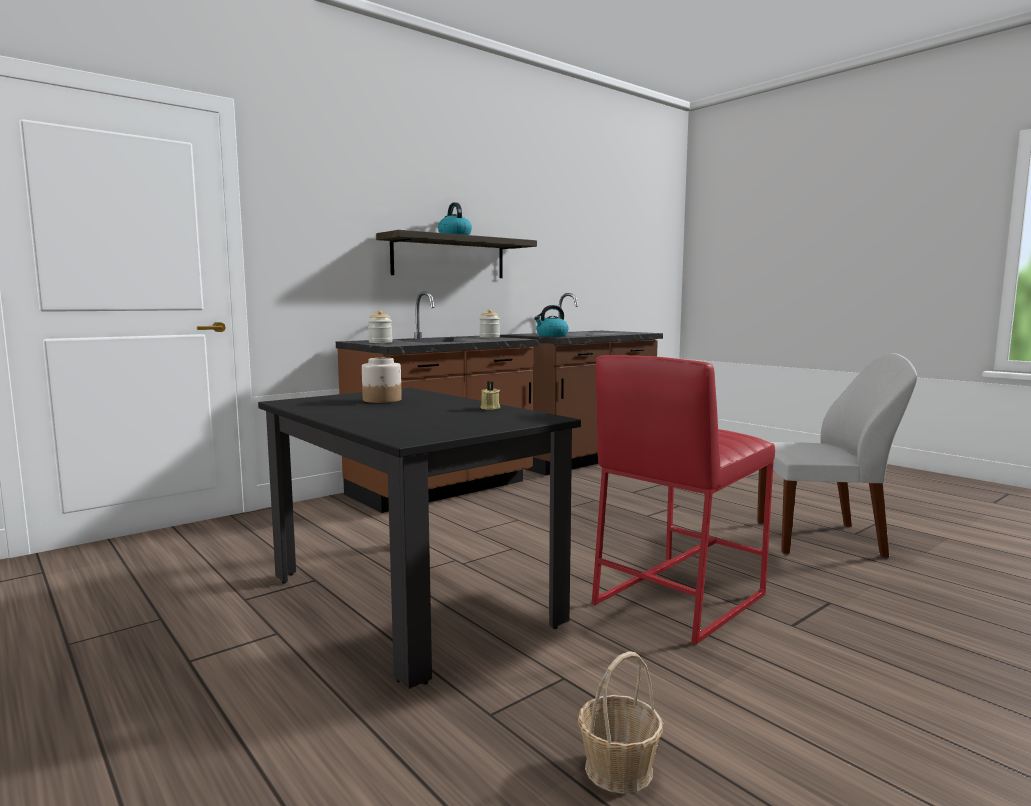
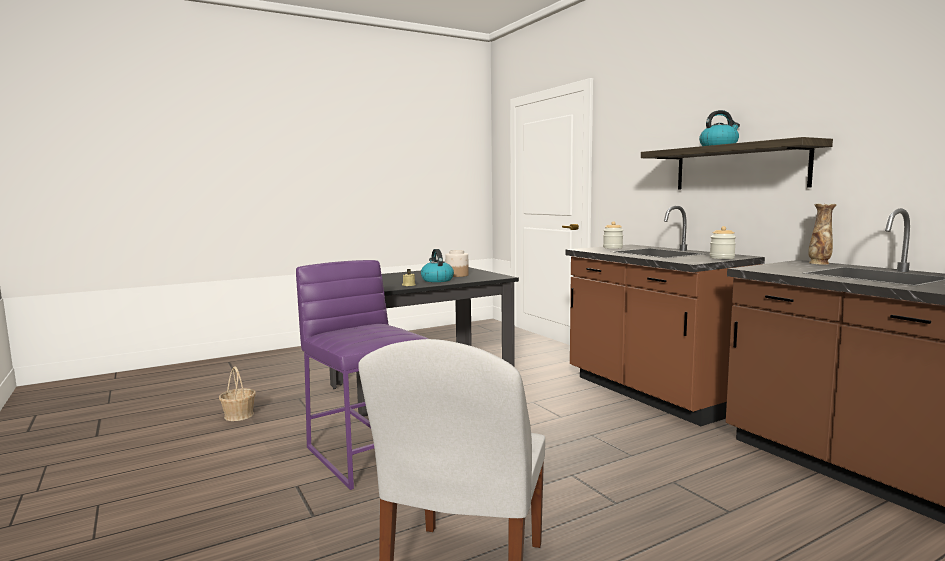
camera: 100 degrees right, 0 degrees up
(525, 334) = (819, 263): none -> vase
(551, 336) = (774, 267): kettle -> kettle (437, 280)
(677, 598) = (369, 453): red stool -> purple stool

